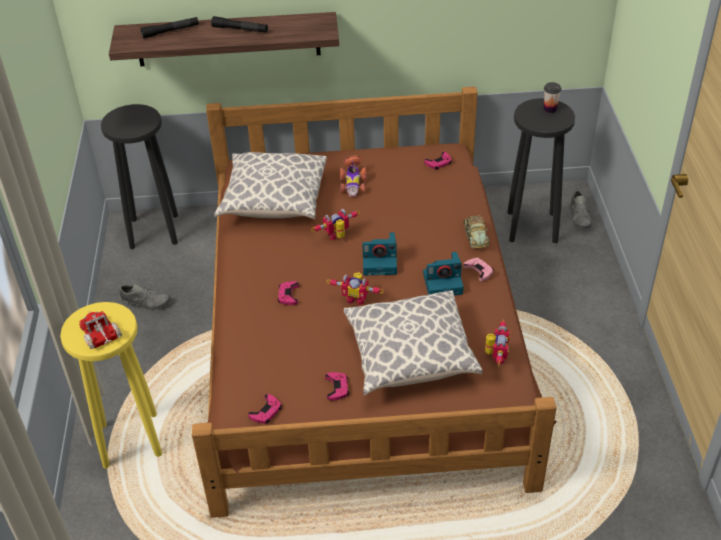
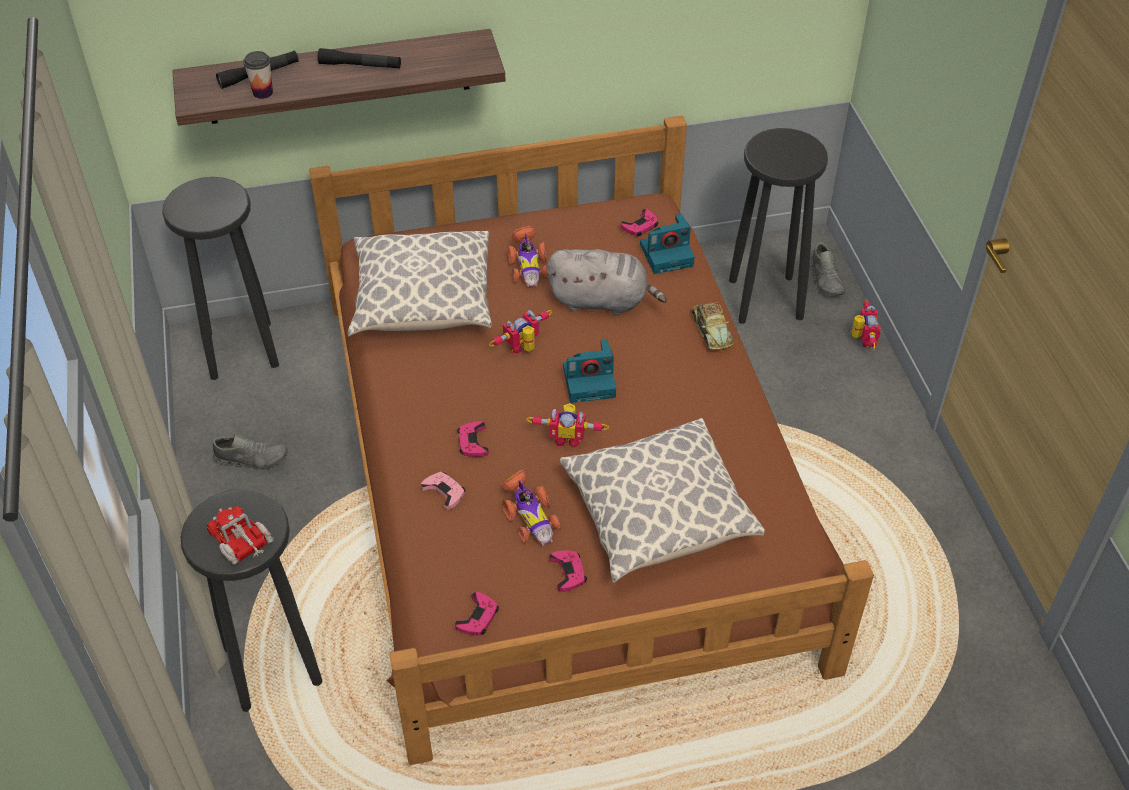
camera: 10 degrees left, 5 degrees up
(131, 439) = (274, 665): yellow stool -> black stool
(317, 347) = (529, 514): none -> toy car
(400, 210) = (602, 301): none -> grey plush toy
(443, 283) = (681, 404): camera -> camera (667, 254)
(479, 270) = (725, 381): pink game controller -> pink game controller (444, 492)
(496, 357) = (771, 505): toy robot -> toy robot (862, 340)
(550, 109) = (792, 144): cup -> cup (263, 92)

